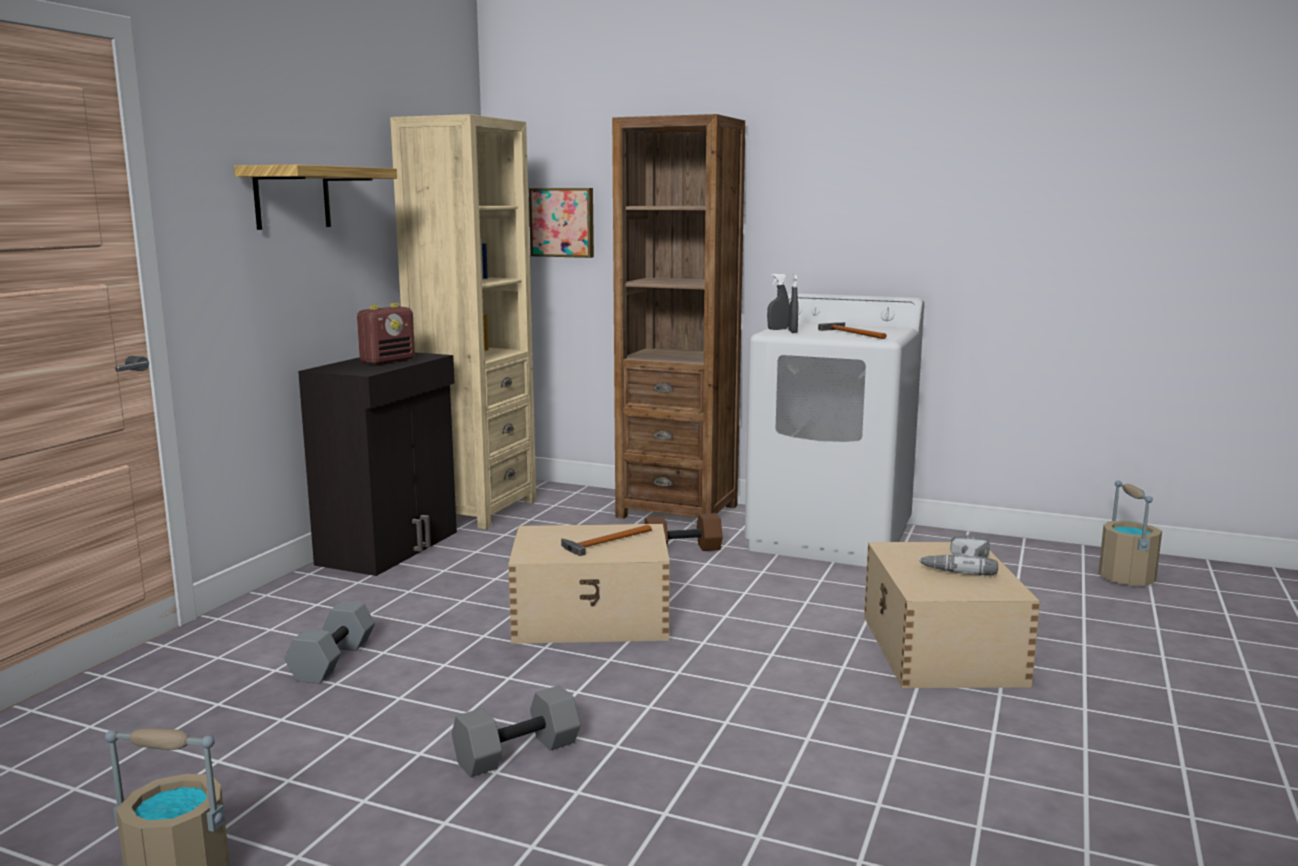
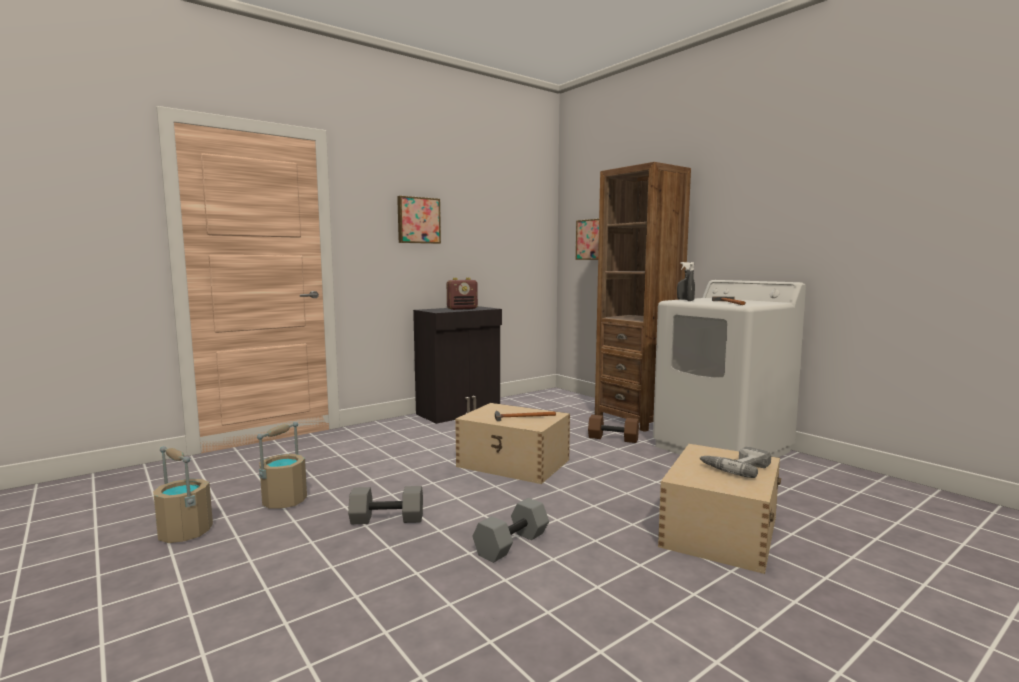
camera: 30 degrees right, 5 degrees down
(292, 198) = (418, 220): shelf -> picture
(332, 660) = (367, 456): grey dumbbell -> grey dumbbell (511, 543)
(475, 509) = (524, 401): beige bookcase -> none
(1125, 578) = (956, 520): beige bucket -> beige bucket (284, 501)

